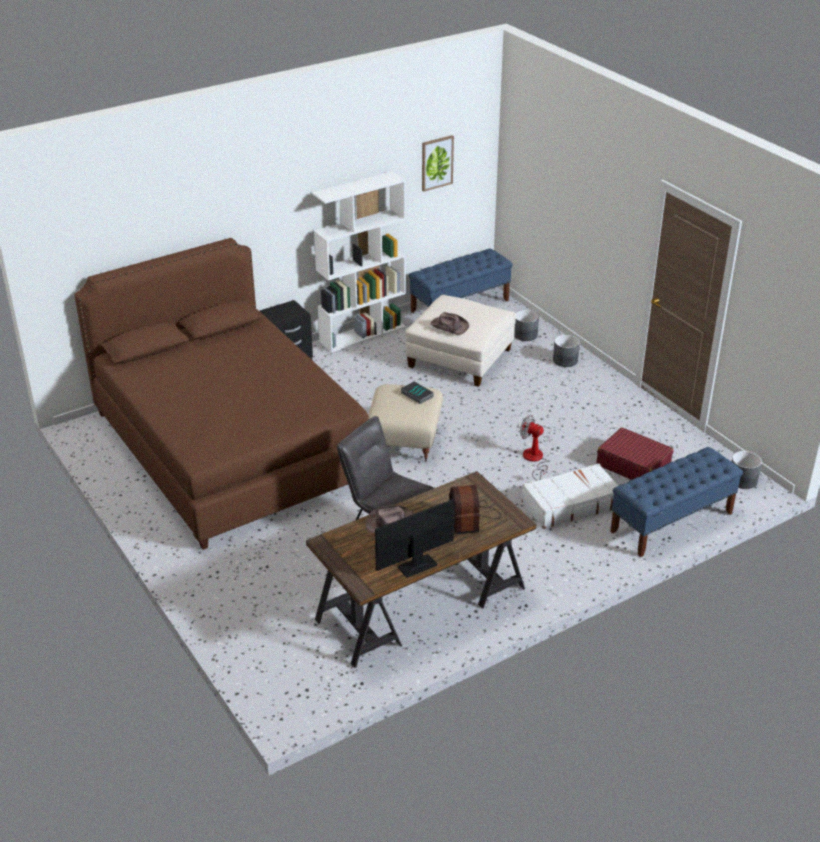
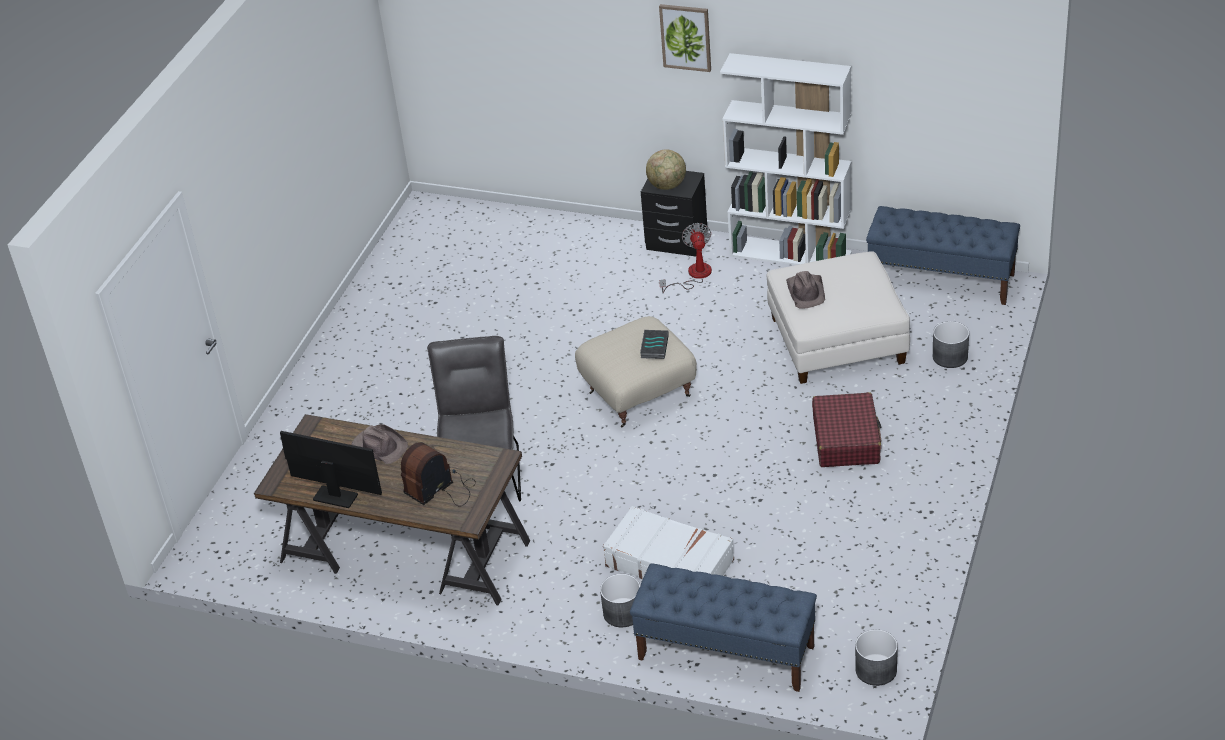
camera: 55 degrees right, 5 degrees up
(231, 447) = (498, 300): brown bed -> none
(285, 315) = (667, 186): none -> globe
(436, 163) = (929, 78): picture -> picture (686, 37)
(534, 460) = (716, 496): fan -> fan (693, 275)
(565, 360) = (938, 413): grey planter -> grey planter (622, 612)
(633, 465) = (797, 571): red suitcase -> red suitcase (846, 440)

